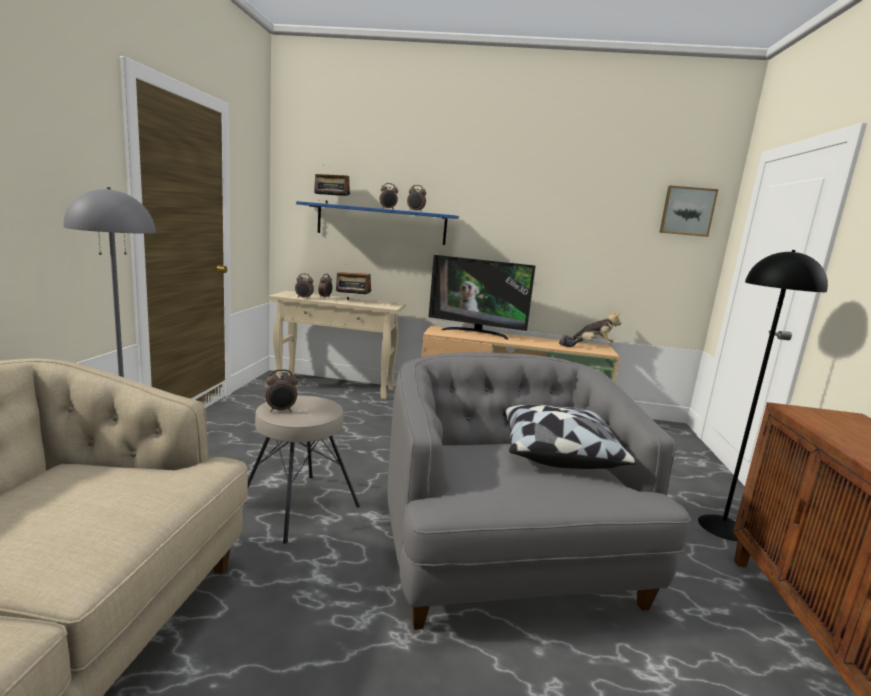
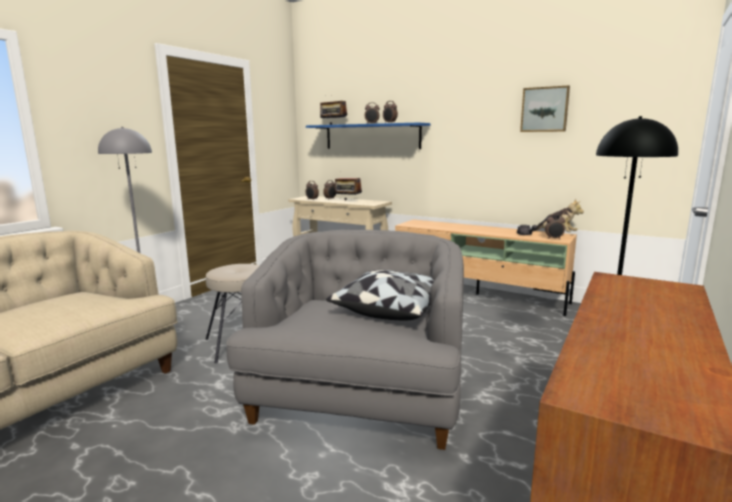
camera: 25 degrees right, 0 degrees up
(281, 410) = (221, 271): alarm clock -> alarm clock (554, 239)
(476, 332) = (447, 224): television -> none
(687, 211) = (652, 91): picture -> picture (544, 109)

